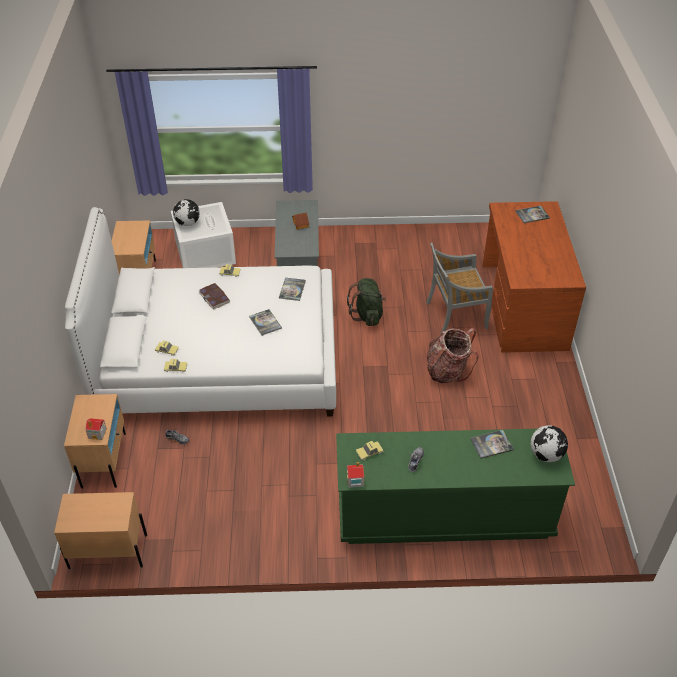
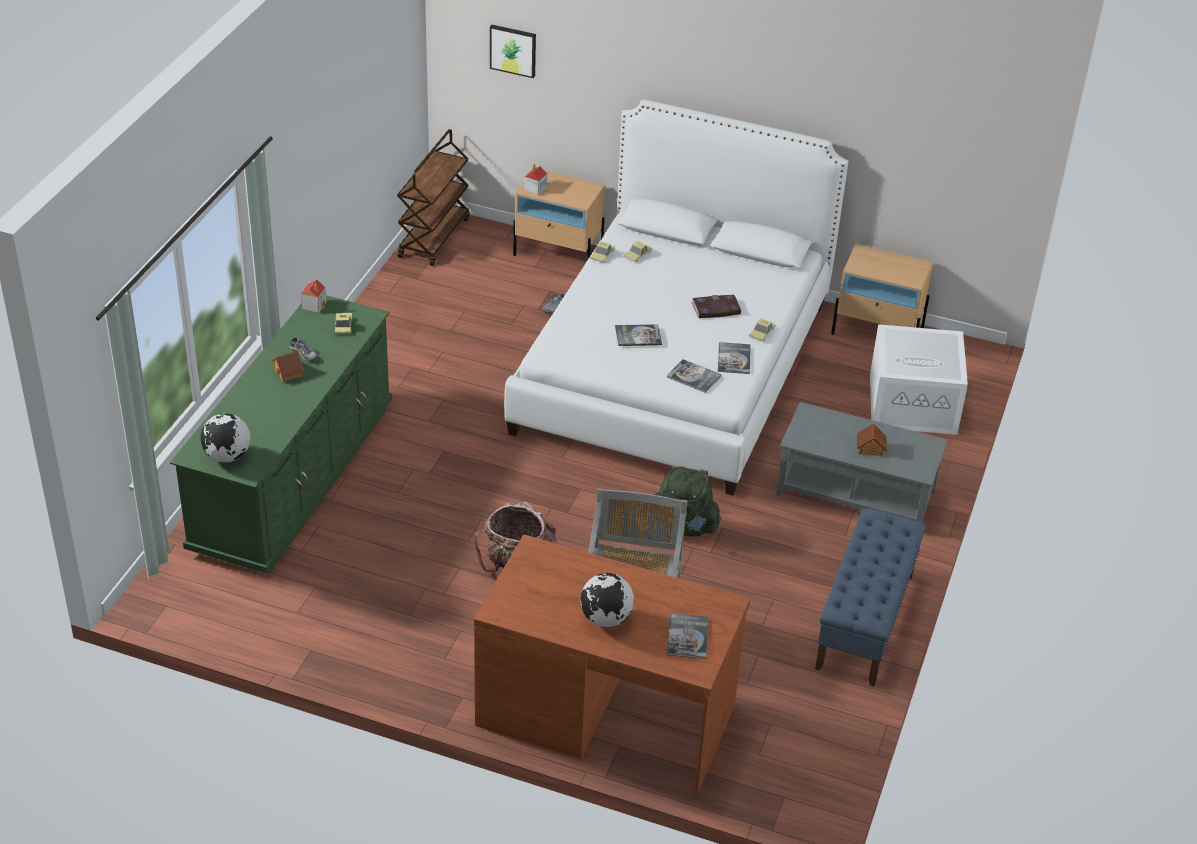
camera: 110 degrees right, 5 degrees down
(28, 388) = (513, 50): none -> picture
(107, 551) = (433, 237): beige nightstand -> brown cart
(188, 223) = (922, 340): globe -> globe (606, 619)
(394, 237) = (865, 622): none -> blue bench
(440, 461) = (288, 372): none -> toy house
(491, 444) = (278, 419): book -> book (734, 359)

